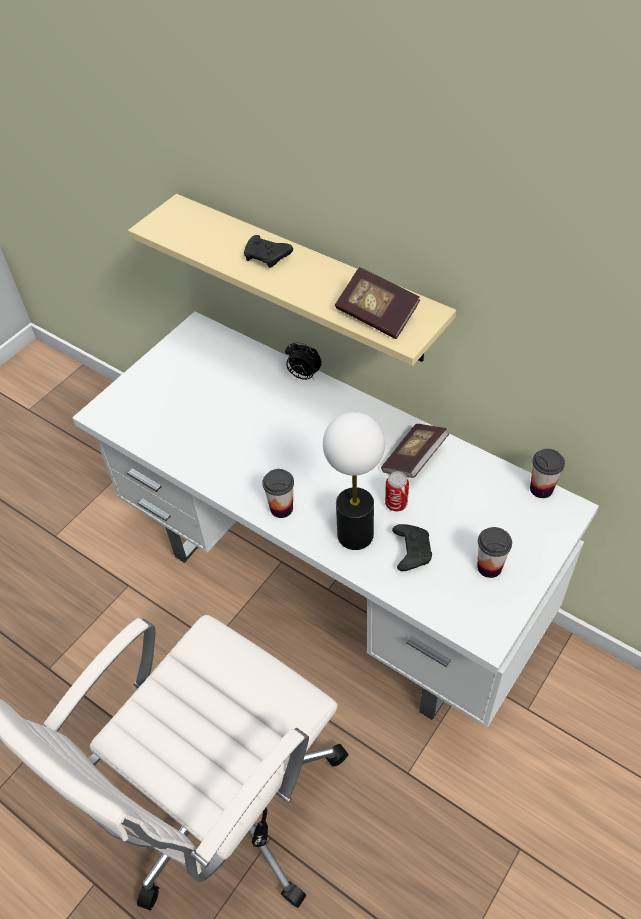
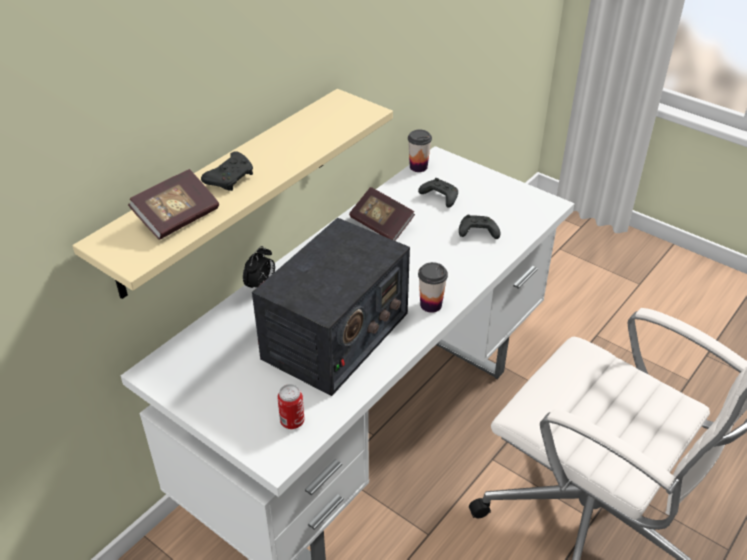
camera: 90 degrees left, 10 degrees down
(235, 436) = (335, 336): none -> radio
(354, 535) = (461, 262): table lamp -> none
(377, 315) = (336, 122): book -> book (177, 218)
(396, 504) = (429, 237): can -> can (292, 421)
(478, 512) = (439, 197): none -> black game controller
(489, 567) = (491, 197): cup -> none

